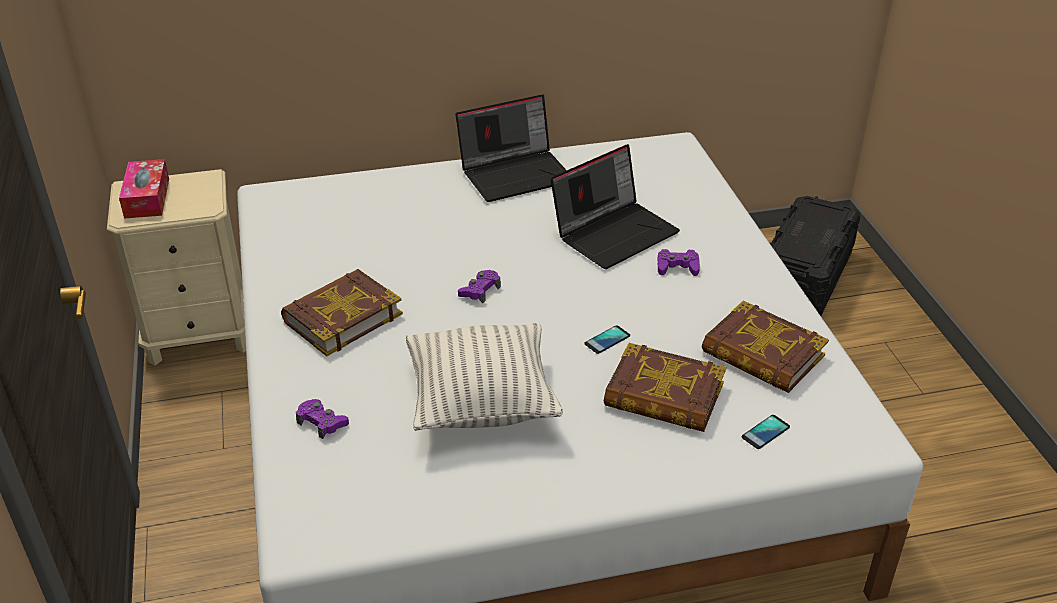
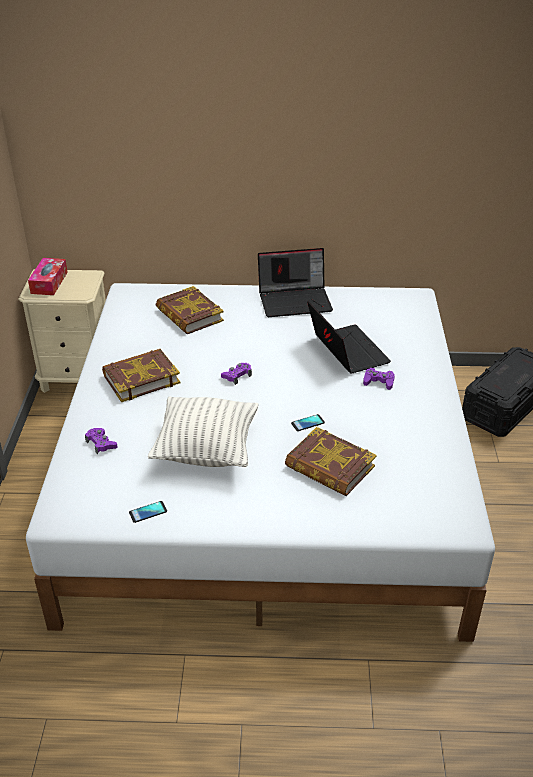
camera: 15 degrees right, 0 degrees up
(615, 232) = (345, 351): laptop -> laptop turned 90 degrees counterclockwise
(762, 355) = (411, 452): book -> book (189, 315)
(765, 432) = (389, 504): phone -> phone (148, 512)

